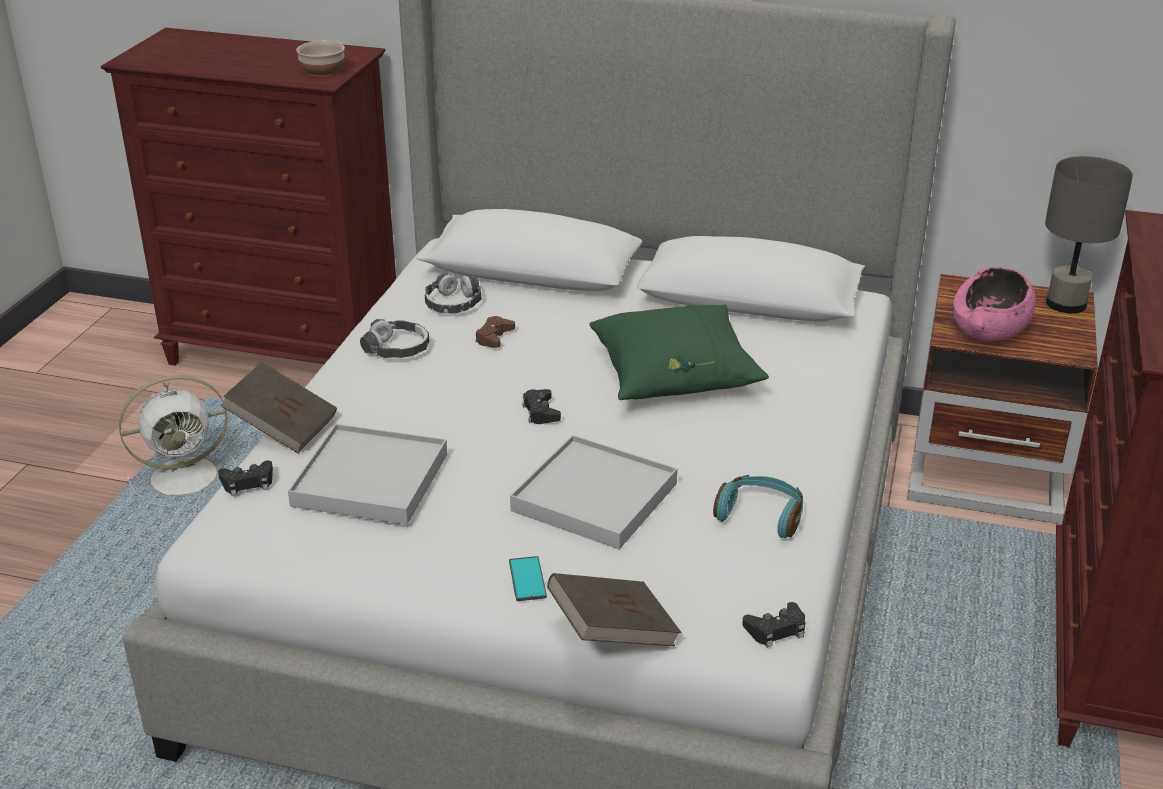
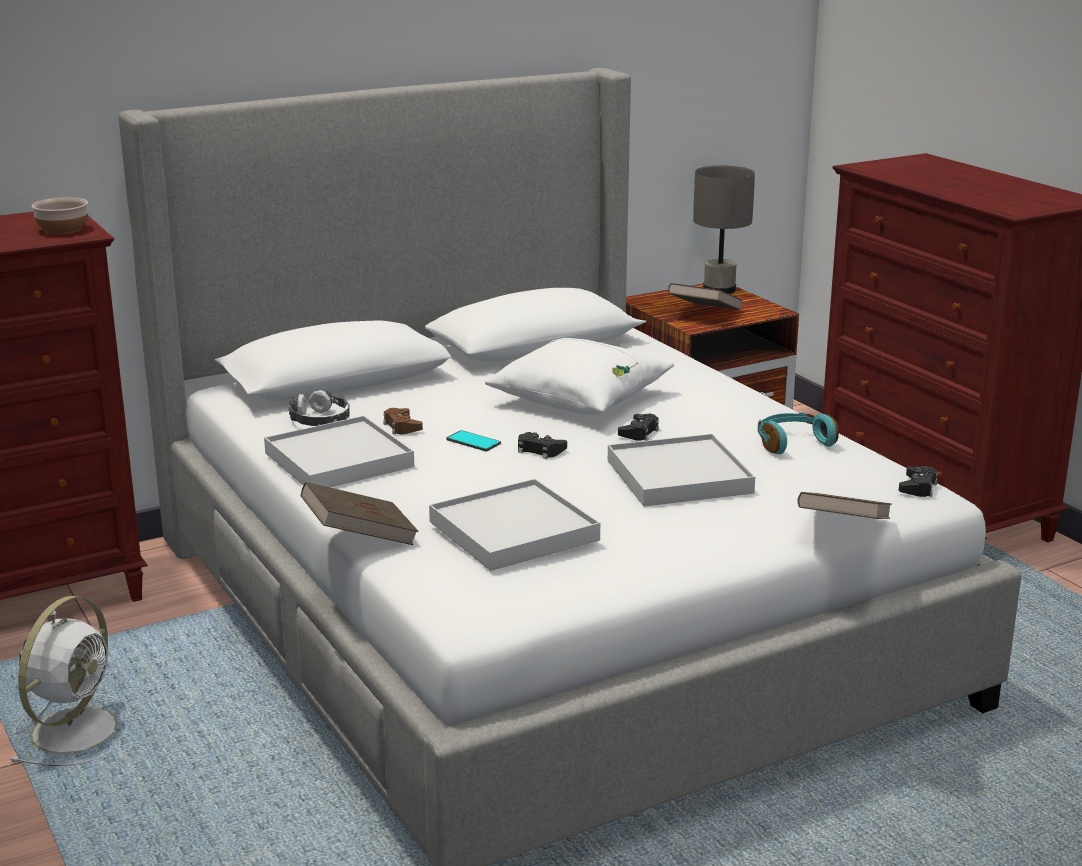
camera: 45 degrees left, 10 degrees down
(248, 482) = (416, 577): black game controller -> black game controller (639, 432)
(397, 348) = (339, 460): headphones -> white tray
(527, 579) = (736, 532): phone -> phone (473, 442)
(674, 375) = (579, 400): green pillow -> white pillow
(990, 328) = (704, 314): pink bowl -> brown book

